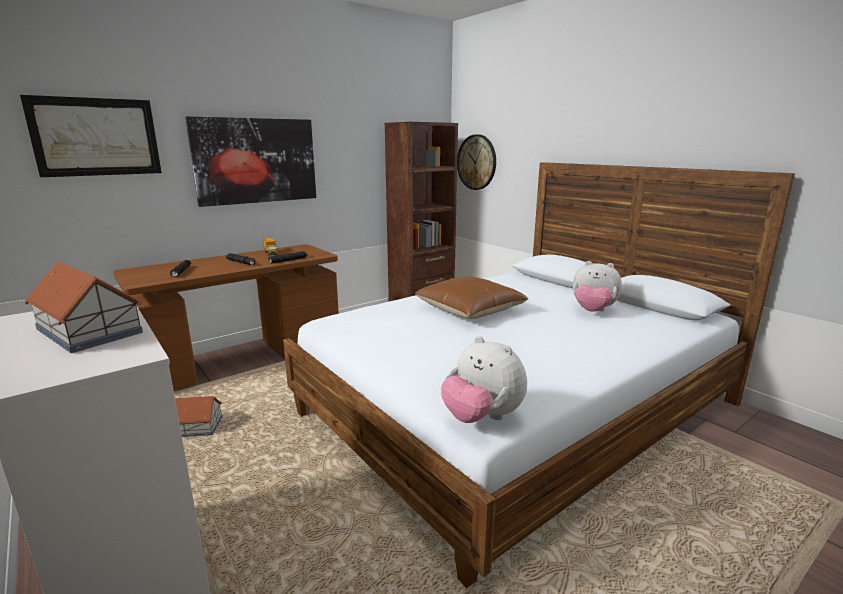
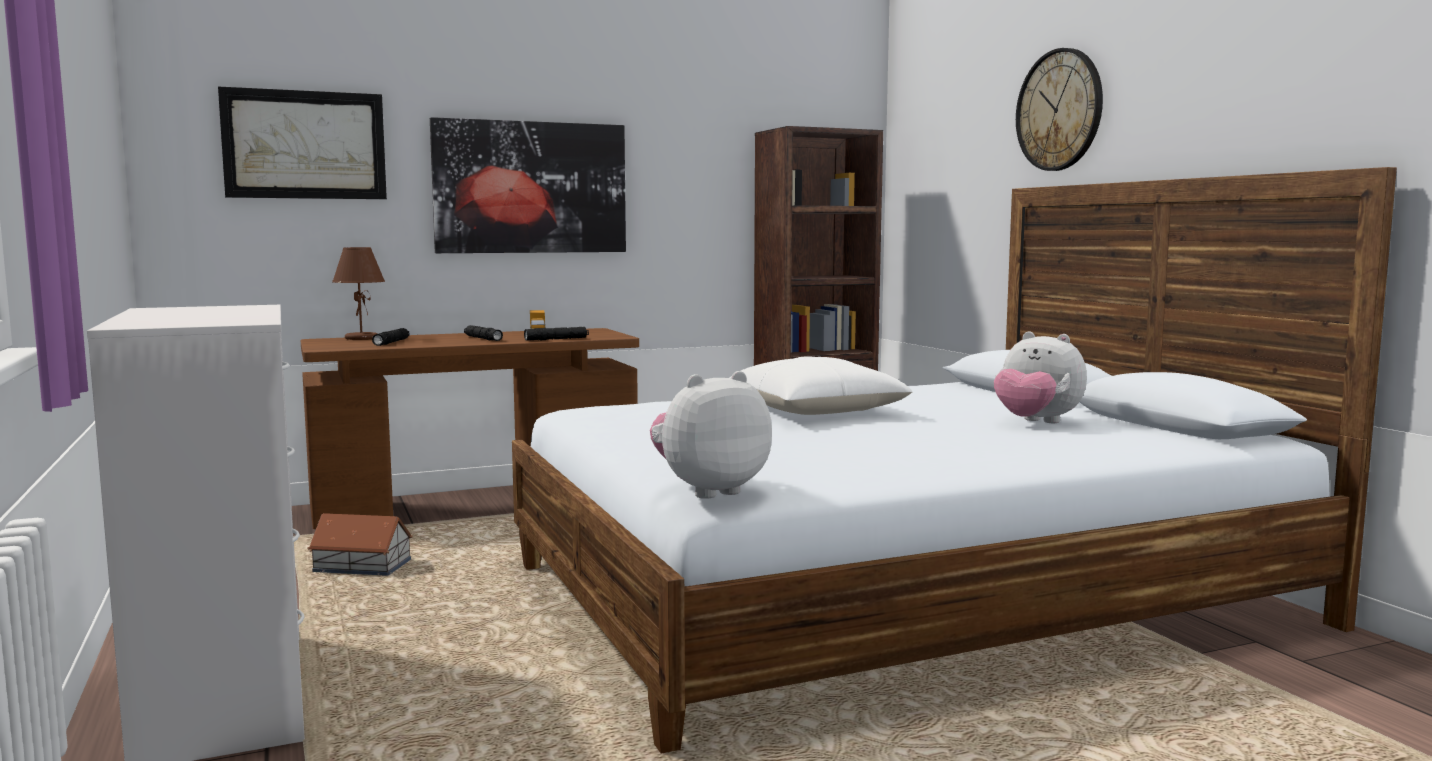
camera: 15 degrees right, 10 degrees down
(89, 331) = (214, 313): toy house -> none
(156, 267) = (361, 338): none -> brown table lamp
(470, 309) = (815, 410): brown pillow -> white pillow
(476, 162) = (923, 200): wall clock -> wall clock (1059, 110)
(482, 417) = (708, 490): plush toy -> plush toy turned 90 degrees clockwise

